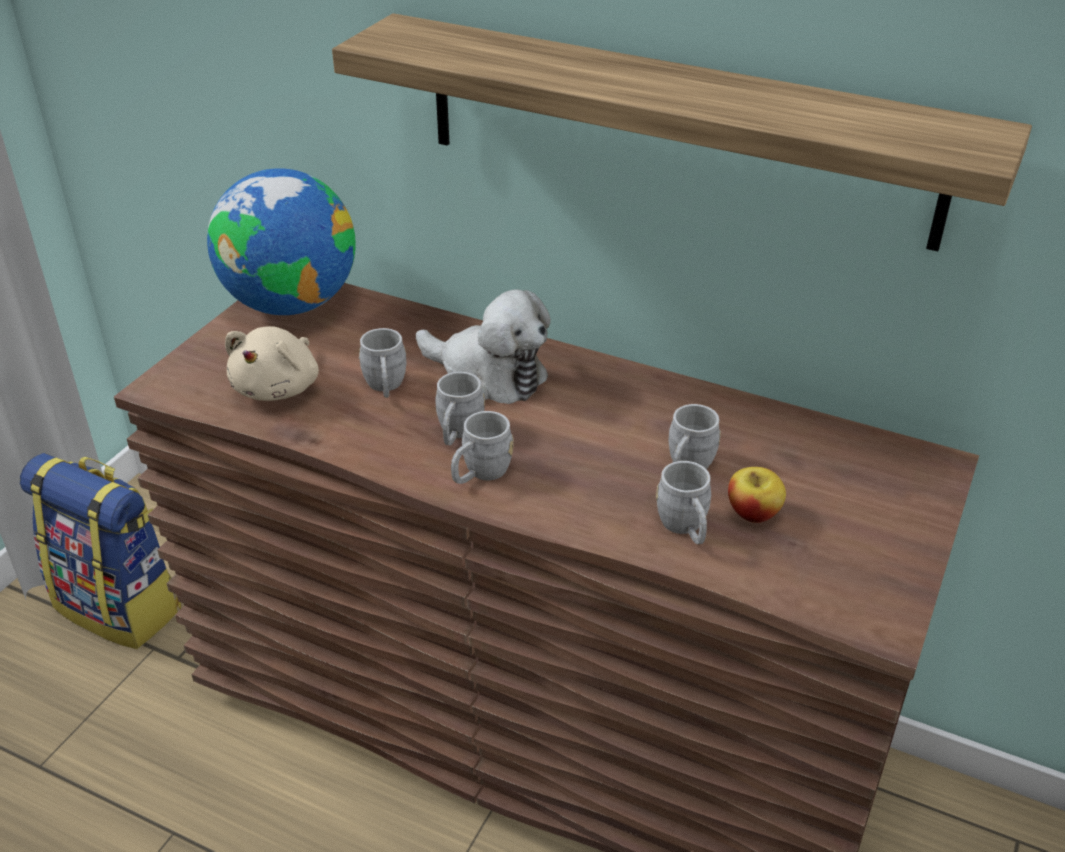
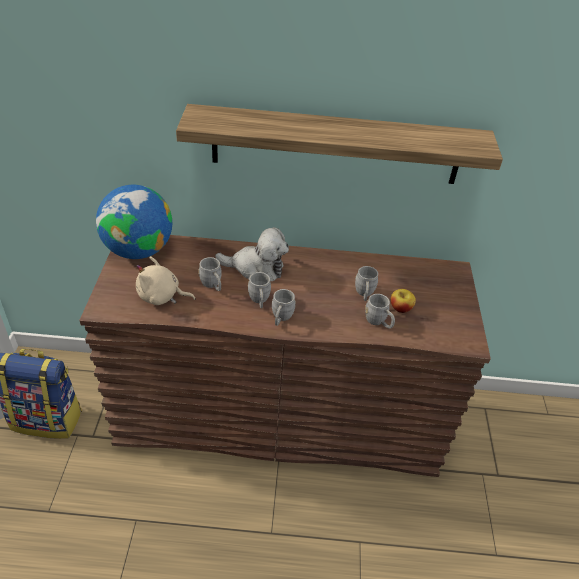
camera: 25 degrees left, 5 degrees up
(279, 387) = (161, 296): beige plush toy -> beige plush toy turned 105 degrees clockwise

